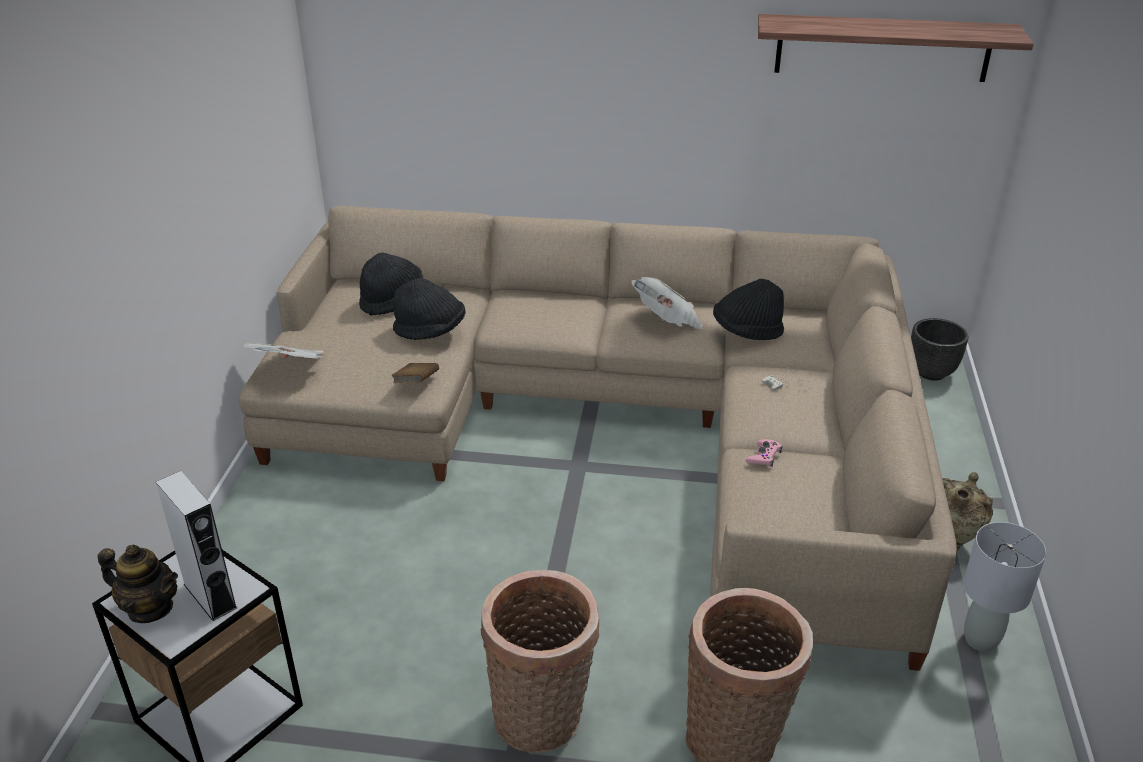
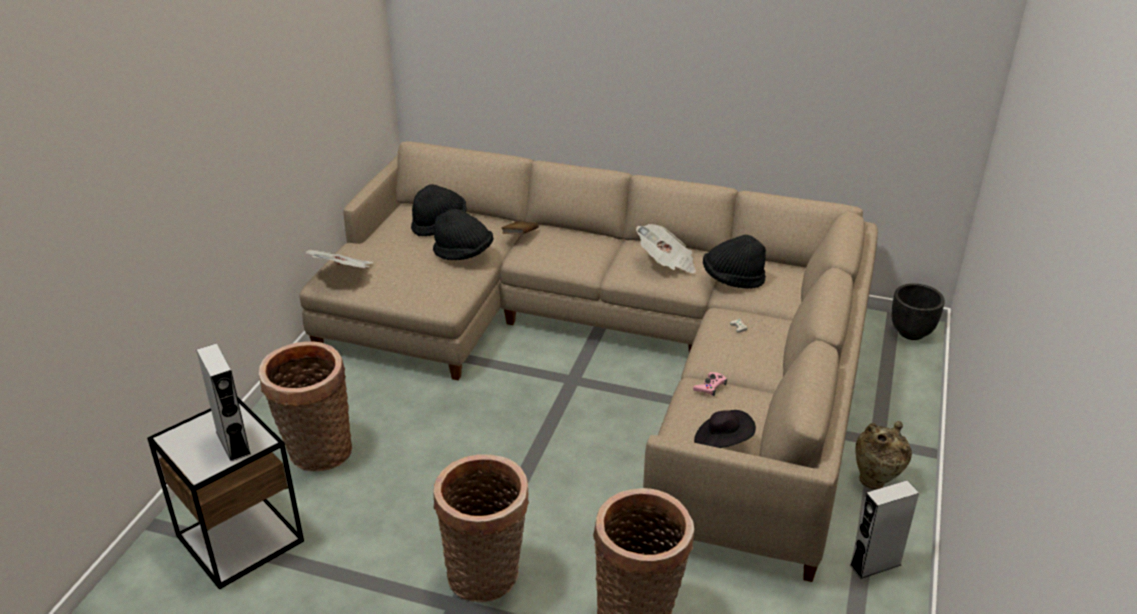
camera: 10 degrees right, 0 degrees up
(150, 608) = (188, 446): teapot -> none
(292, 590) = (316, 453): none -> basket
(416, 383) = (441, 296): brown book -> brown book (520, 236)
(800, 521) = (722, 442): none -> black hat
(882, 48) = (872, 41): shelf -> none
(981, 640) = (875, 565): grey table lamp -> grey speaker

